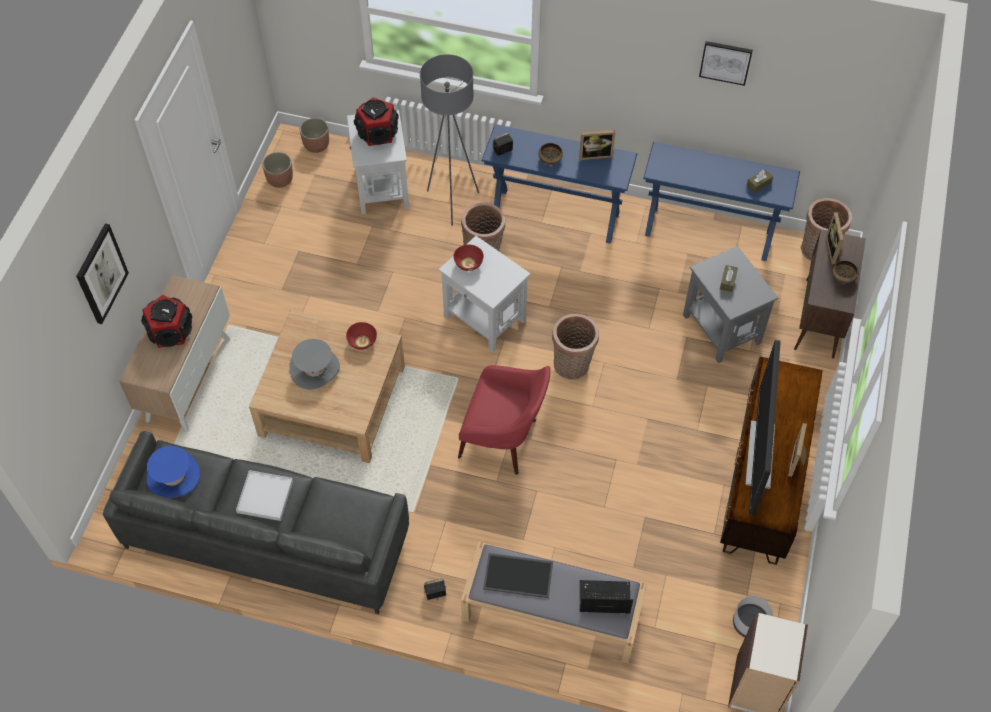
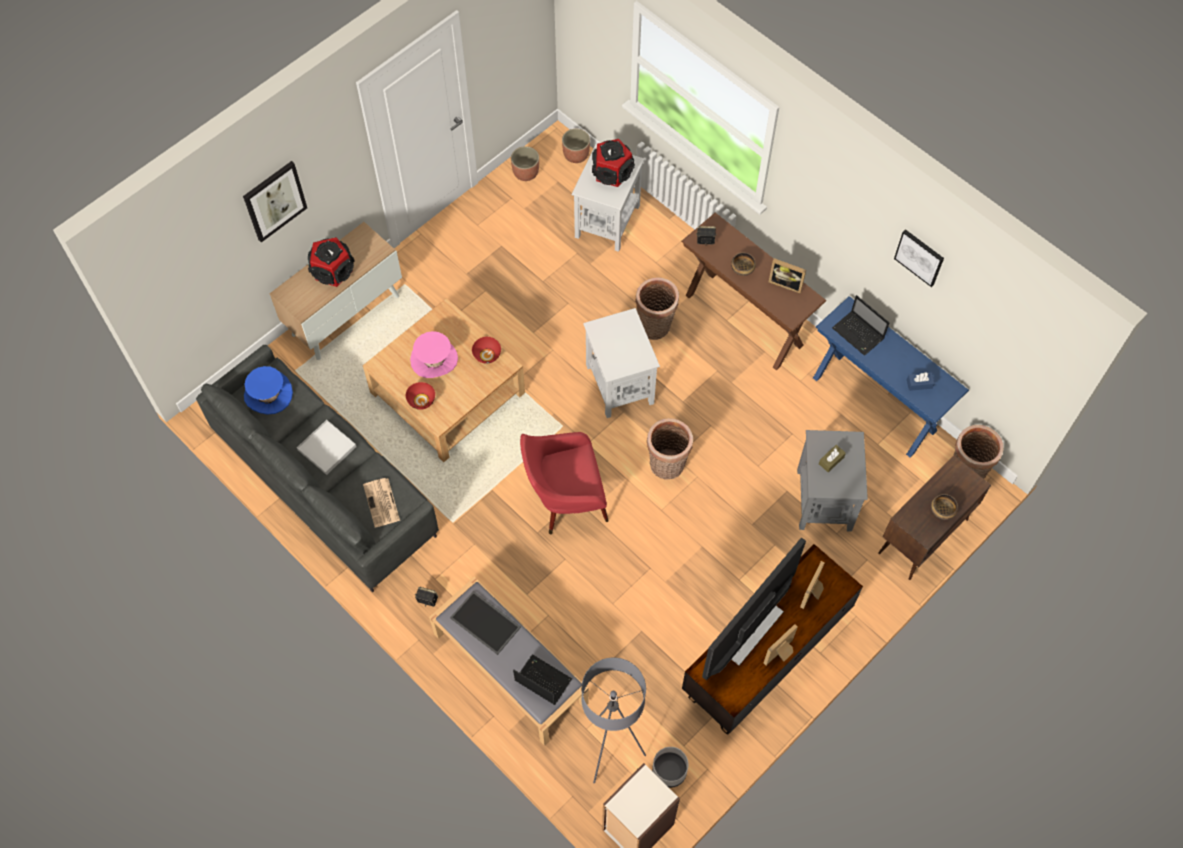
camera: 30 degrees right, 5 degrees up
(314, 368) = (434, 359): grey hat -> pink hat
(352, 519) = (382, 503): none -> newspaper
(452, 202) = (659, 263): grey floor lamp -> grey floor lamp (610, 752)
(468, 263) = (612, 330): red bowl -> red bowl (422, 400)
(503, 440) = (565, 500): red armchair -> red armchair turned 120 degrees clockwise
(556, 215) = (744, 320): blue console table -> brown console table
(683, 167) = (859, 334): none -> laptop
(758, 184) = (919, 384): brown tissue box -> blue tissue box
(834, 250) = (952, 481): picture frame -> picture frame (813, 594)

